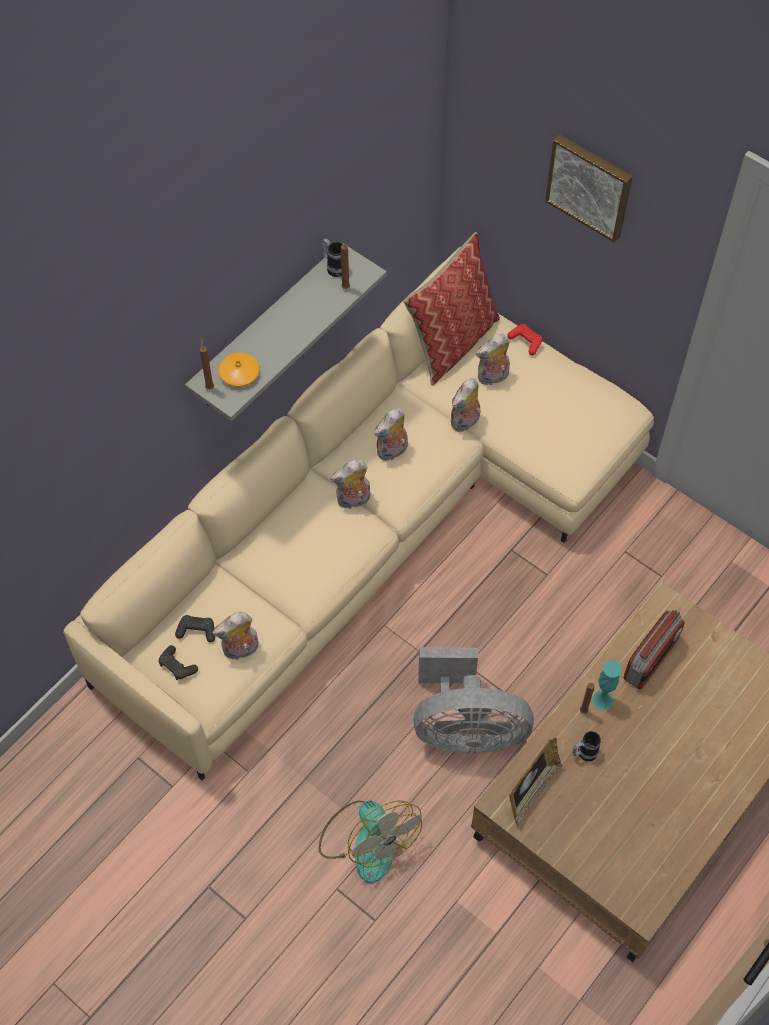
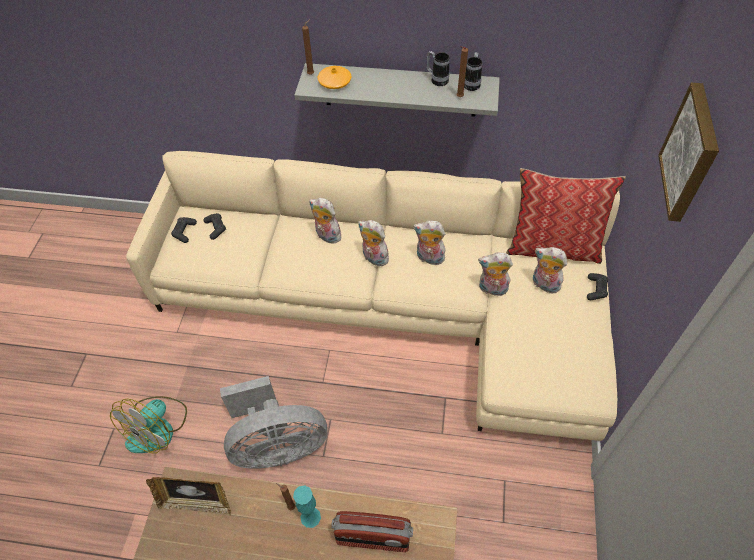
camera: 60 degrees right, 5 degrees down
(240, 650) = (215, 257): plush toy -> plush toy (326, 236)
(465, 729) = (277, 445): grey fan -> grey fan turned 75 degrees counterclockwise
(525, 341) = (596, 289): red game controller -> black game controller
(583, 753) = (251, 528): mug -> mug (436, 80)

